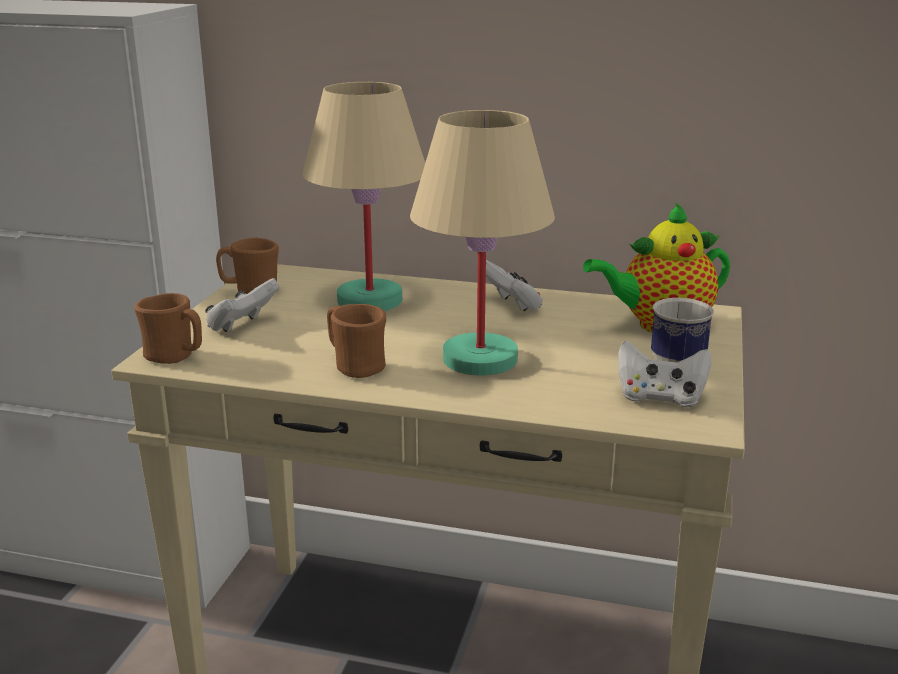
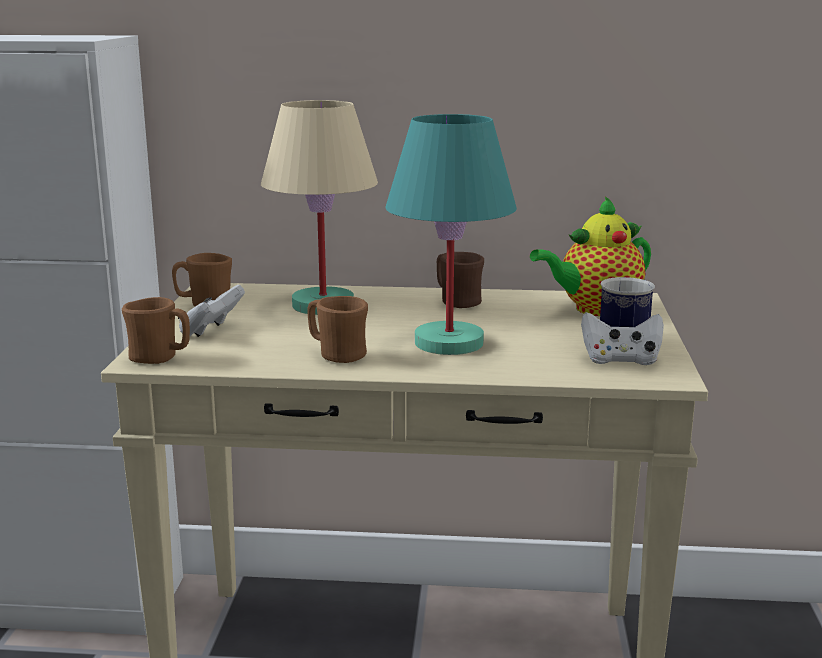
camera: 10 degrees left, 5 degrees down
(480, 360) = (449, 343): beige table lamp -> turquoise table lamp
(512, 305) = (456, 302): white game controller -> brown mug

